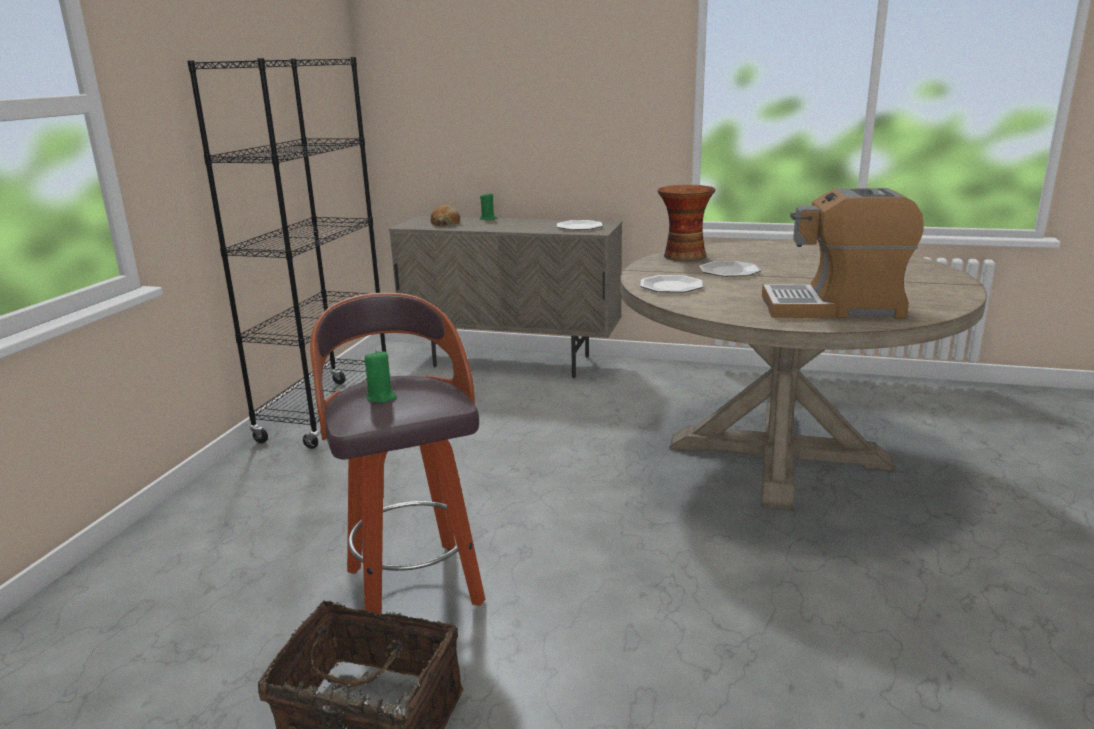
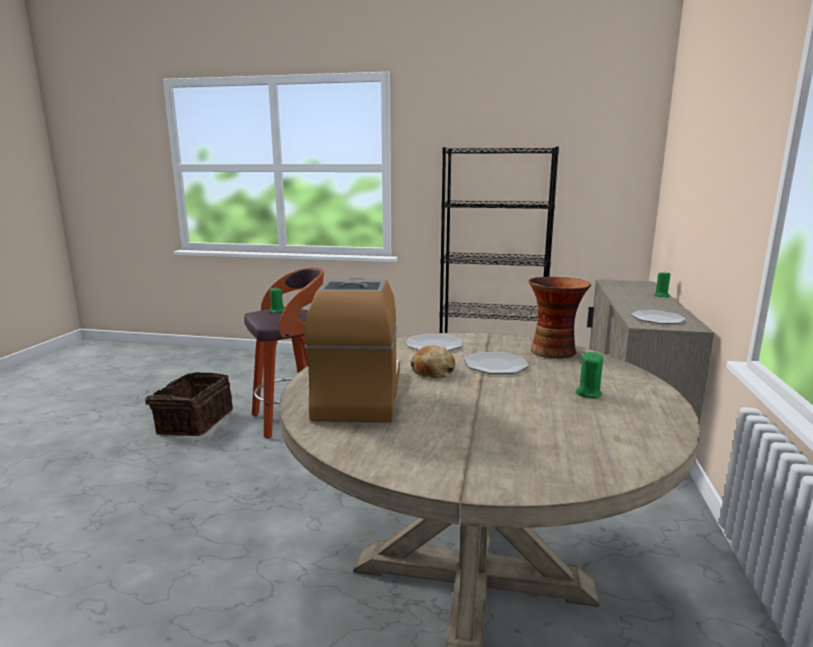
camera: 85 degrees right, 5 degrees down
(445, 223) = (627, 288): bread -> bread (433, 371)
(785, 255) = (588, 393): none -> green candle

